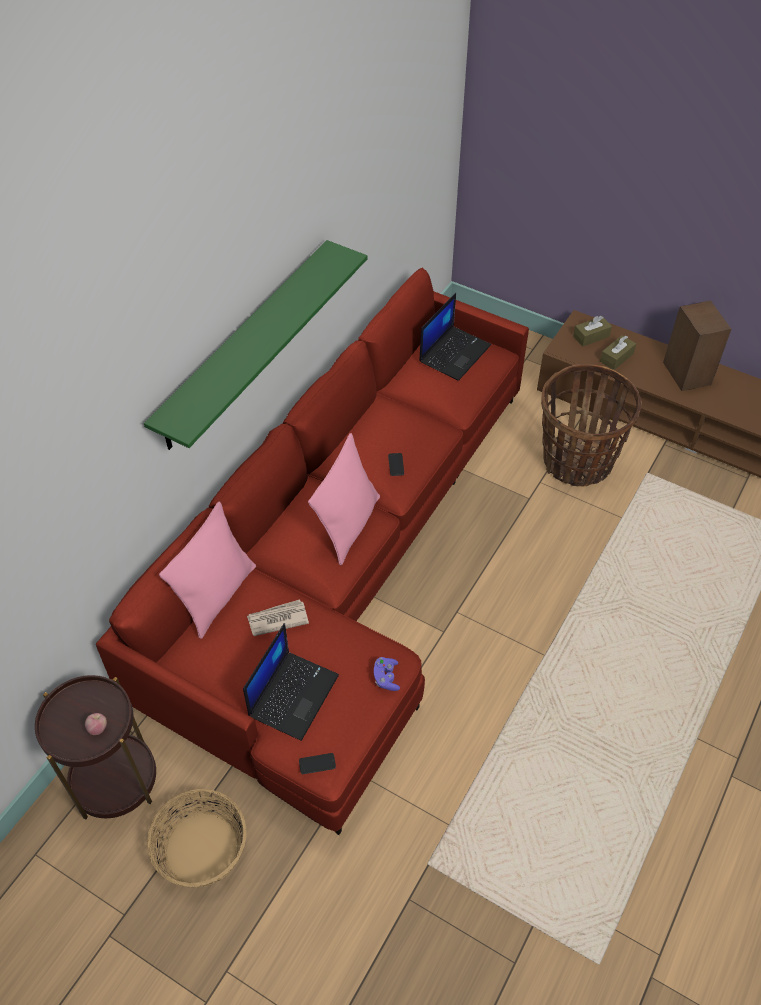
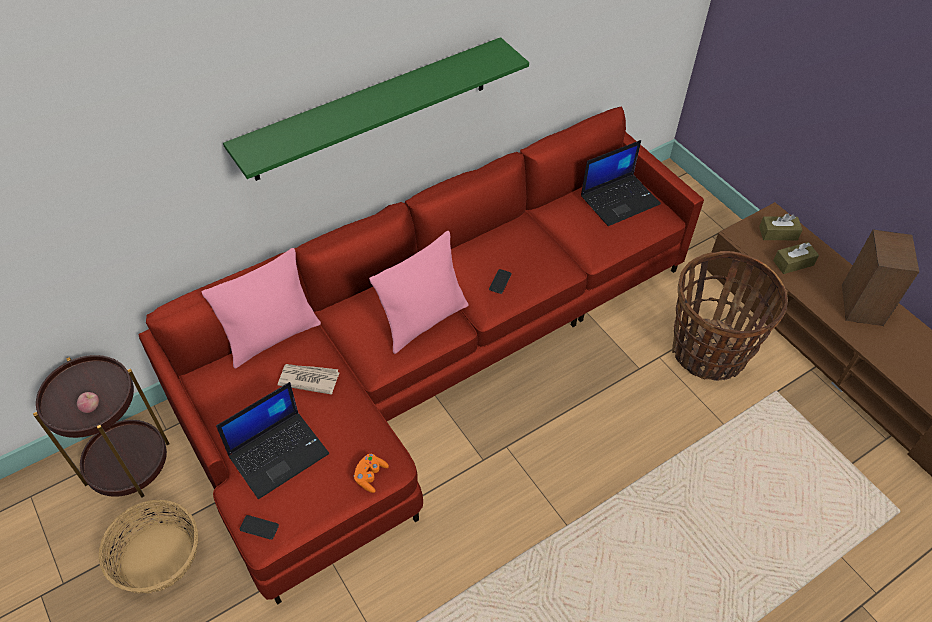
camera: 25 degrees right, 0 degrees up
(386, 678) = (370, 476): purple game controller -> orange game controller

